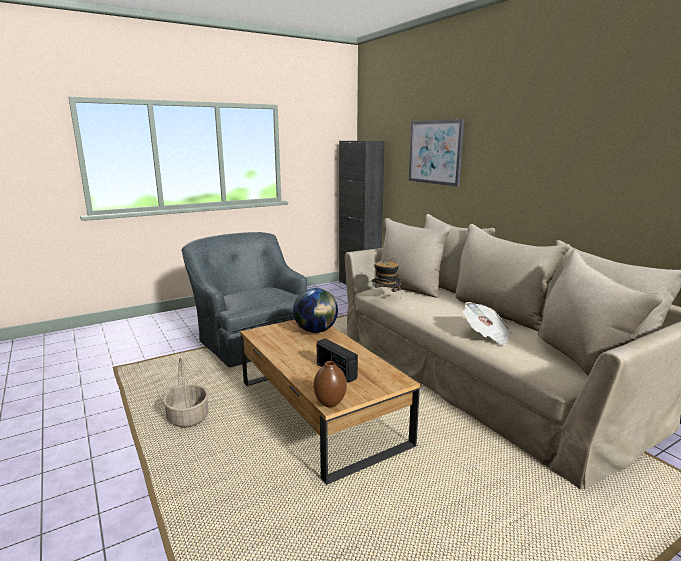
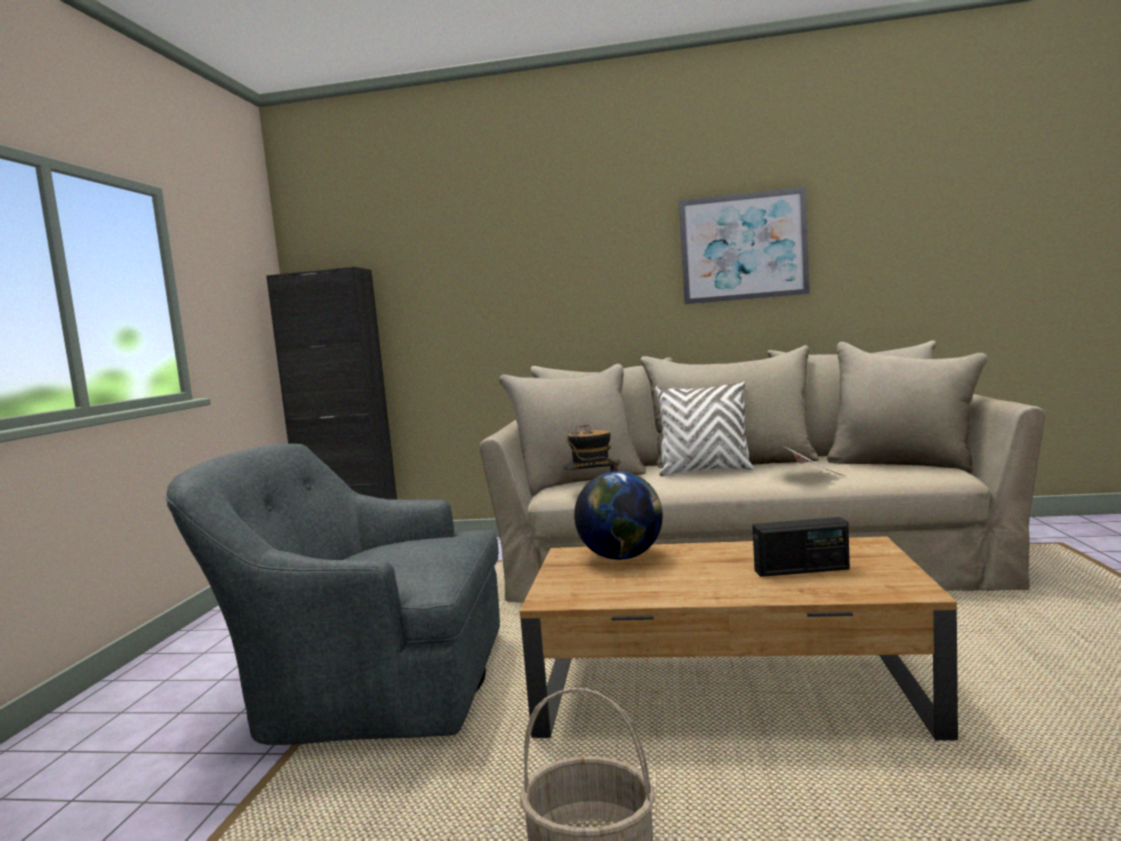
camera: 50 degrees left, 10 degrees down
(329, 403) = (914, 591): brown vase -> none
(435, 152) = (497, 275): picture -> picture (743, 247)
(462, 309) = (705, 471): none -> white pillow

